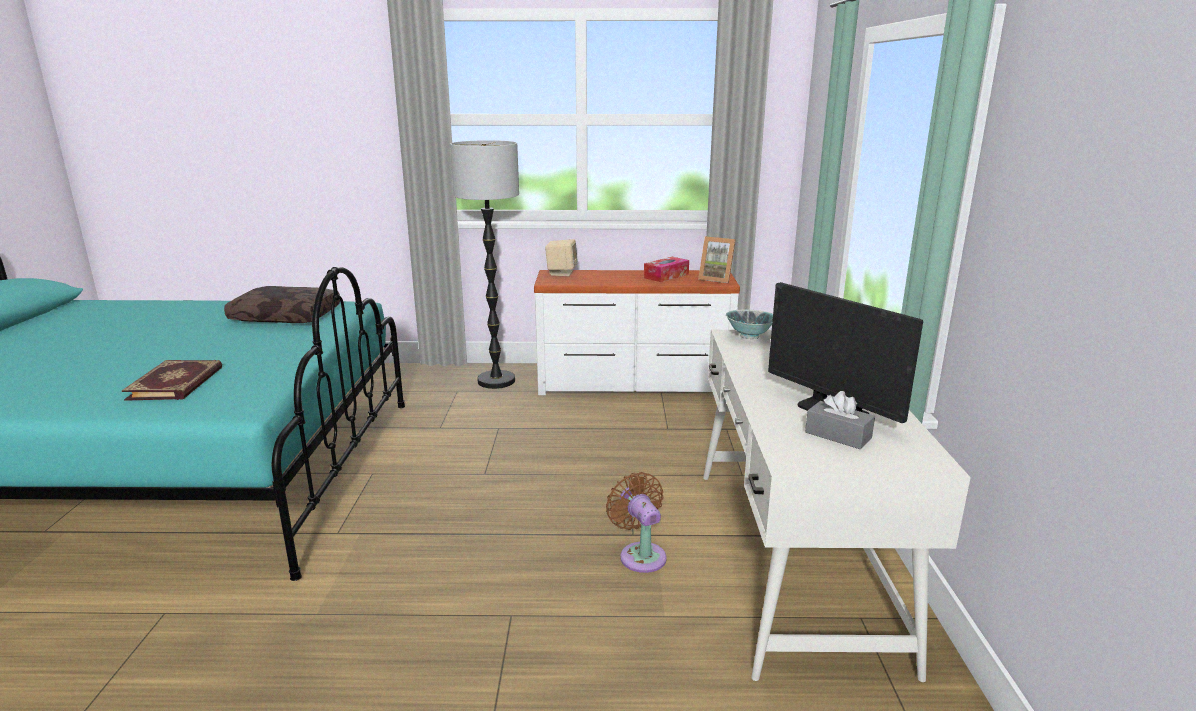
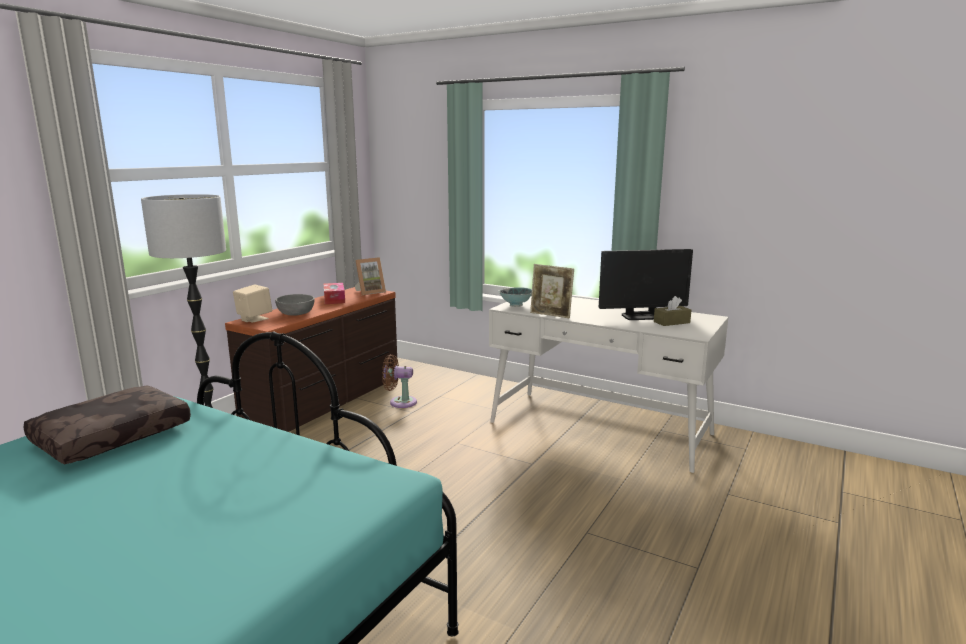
camera: 60 degrees left, 5 degrees down
(177, 383) = (257, 514): book -> none
(599, 278) = (296, 313): none -> grey bowl
(633, 385) = (327, 402): white dresser -> brown dresser
(640, 554) = (557, 468): brown fan -> brown fan (400, 402)
(737, 360) = (551, 315): none -> picture frame
(838, 435) = (671, 322): grey tissue box -> brown tissue box

